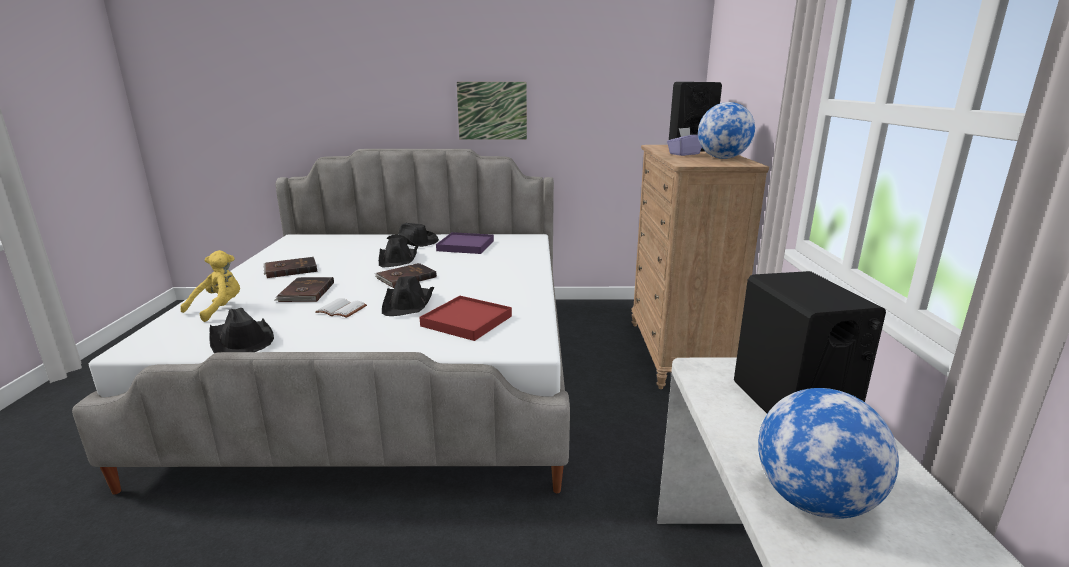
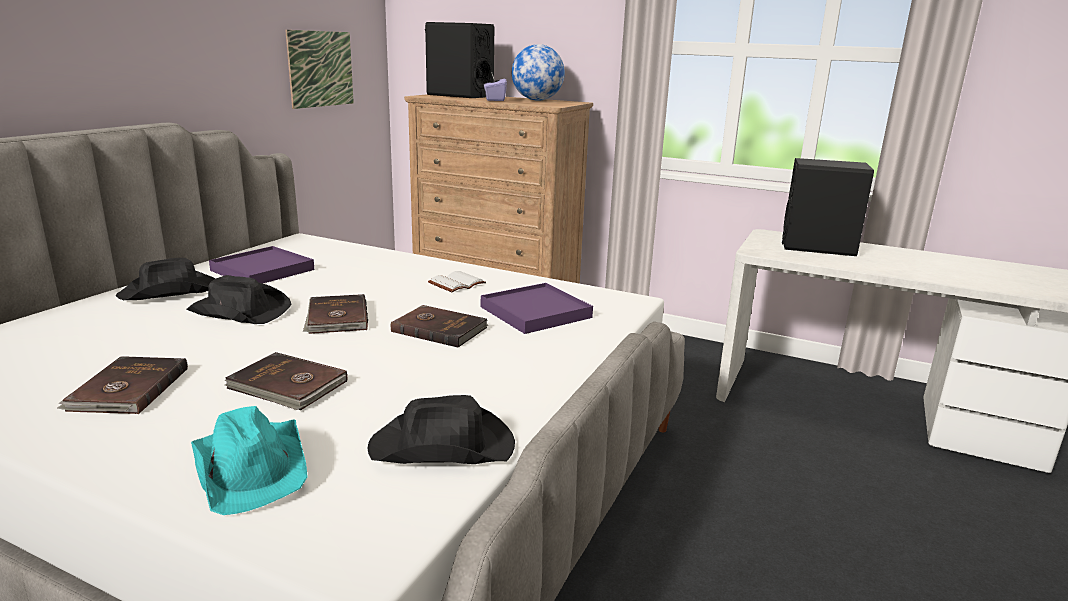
camera: 65 degrees left, 0 degrees up
(219, 309) = (253, 466): yellow plush toy -> turquoise hat
(343, 309) = (409, 367): white book -> white book (456, 283)
(409, 303) = (439, 329): black hat -> brown book
(467, 321) = (536, 312): red tray -> purple tray
(492, 111) = (181, 58): picture -> picture (321, 69)
(814, 501) = (921, 269): globe -> none

